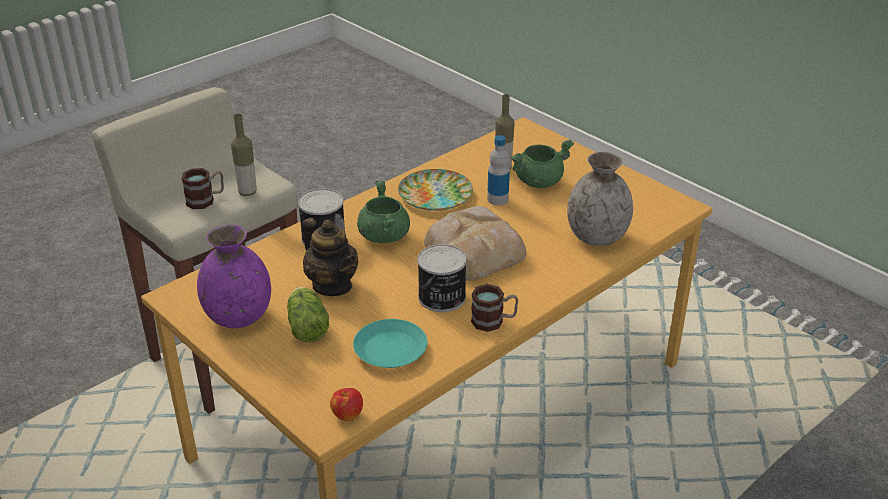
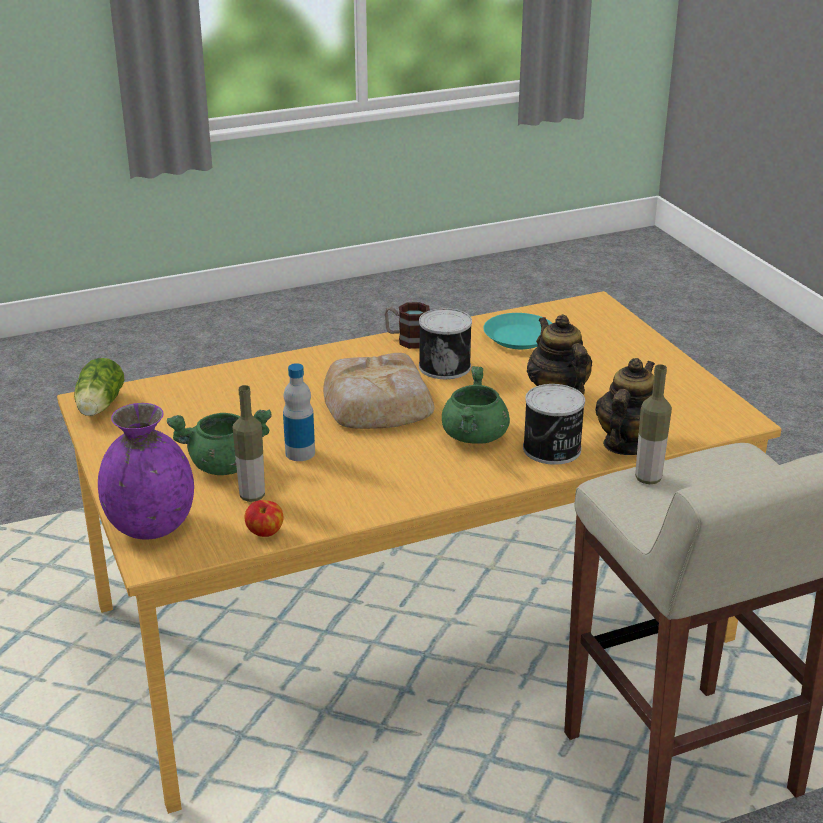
camera: 160 degrees left, 5 degrees down
(206, 200) = (709, 478): mug -> none
(238, 317) = (667, 387): purple vase -> purple vase (152, 526)
(268, 253) = (626, 444): none -> teapot
(307, 325) = (594, 368): lettuce -> lettuce (99, 407)
(347, 414) = (575, 306): apple -> apple (265, 533)
(436, 195) = (376, 475): plate -> none
(596, 237) = (228, 389): grey vase -> none

